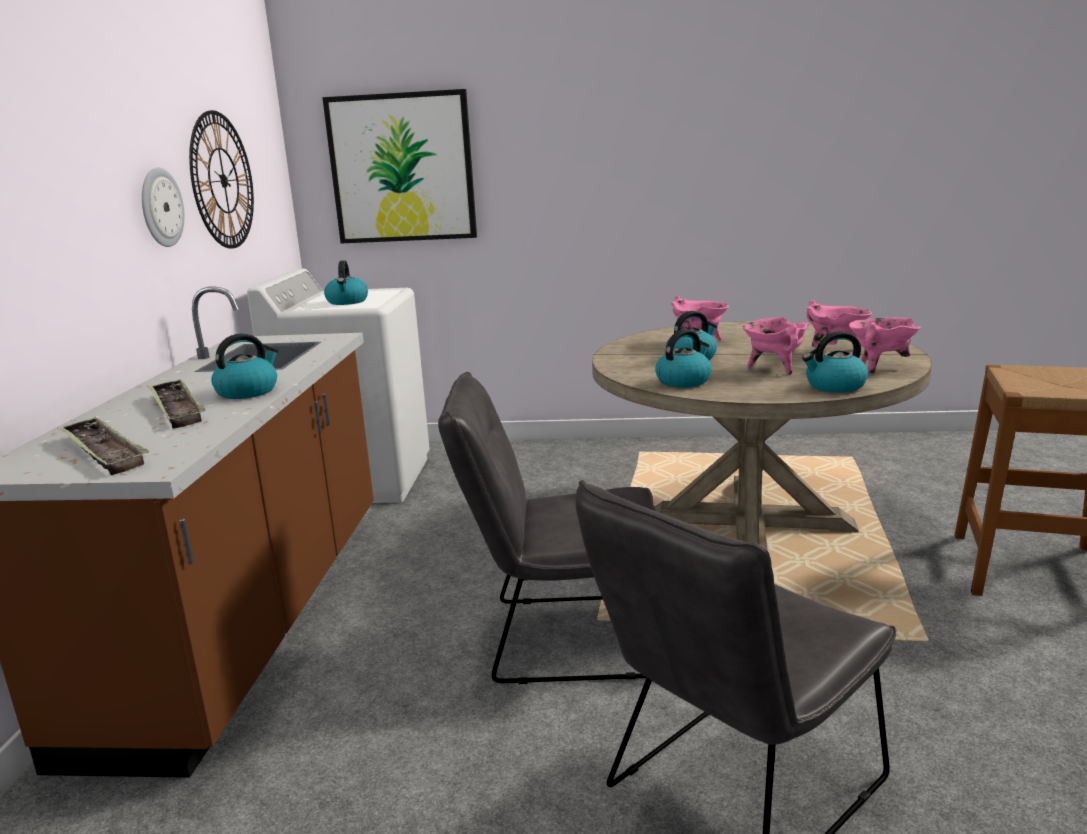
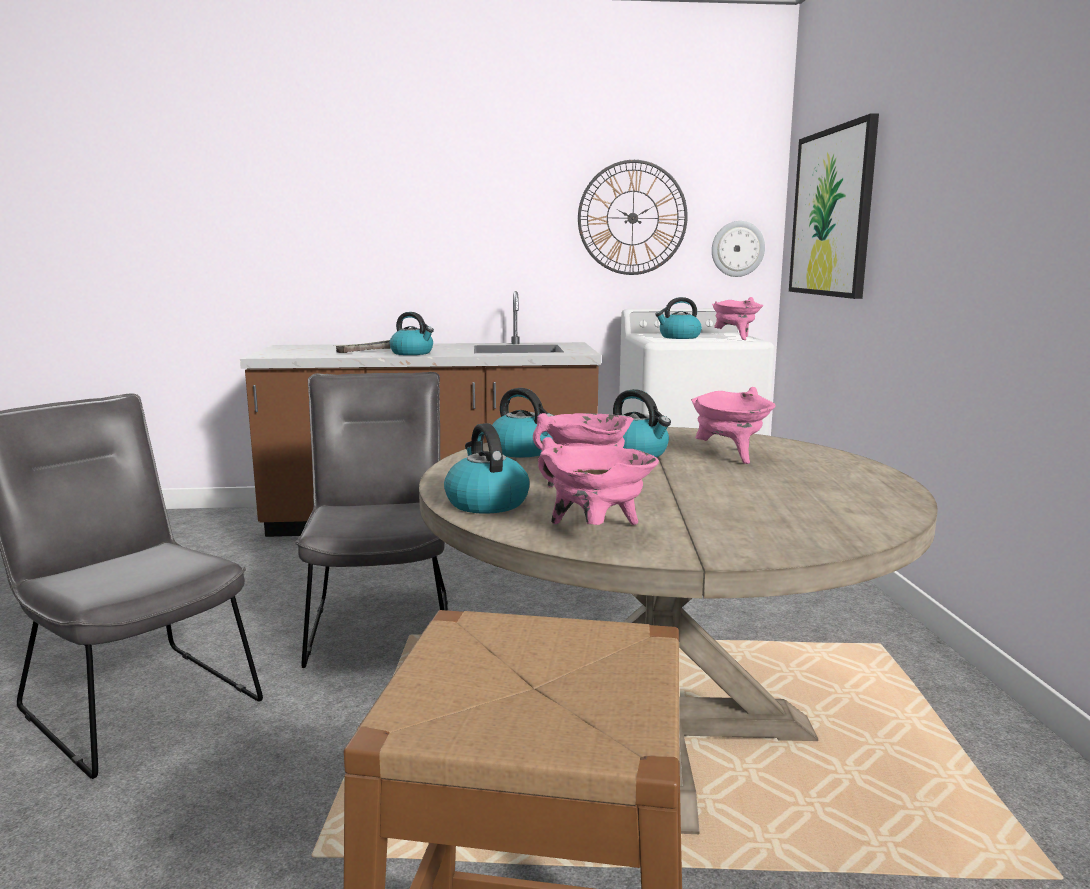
camera: 80 degrees right, 5 degrees down
(103, 452) = (301, 350): tray -> none
(161, 207) = (526, 232): wall clock -> wall clock (737, 249)
(835, 350) = (706, 514): pink cooking pot -> pink cooking pot (735, 338)

